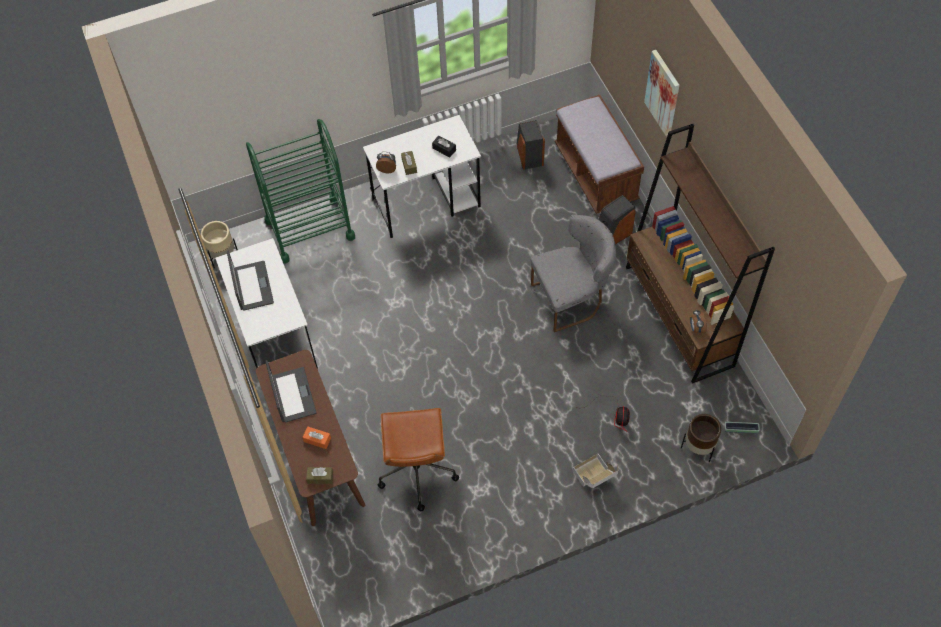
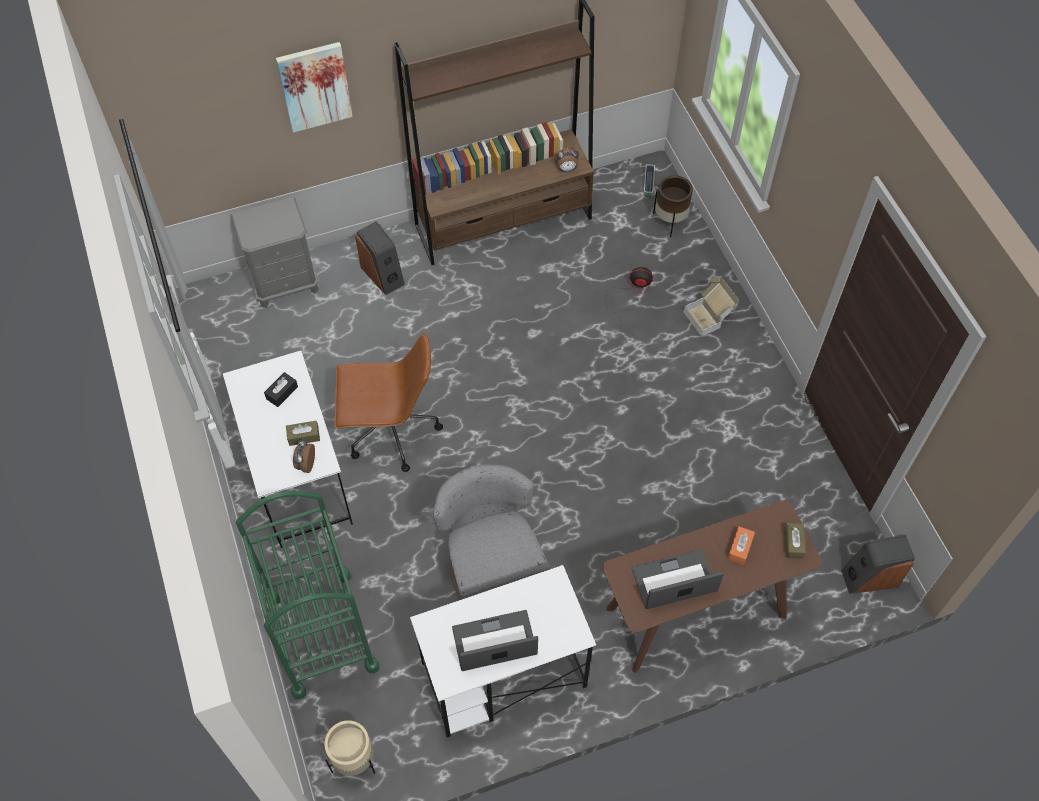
camera: 90 degrees left, 0 degrees up
(417, 471) = (706, 496): brown office chair -> brown office chair (390, 432)
(529, 155) = (240, 354): speaker -> speaker (869, 577)
(572, 298) = (470, 321): grey chair -> grey chair (491, 568)
(596, 173) = (285, 283): brown bench -> grey nightstand

